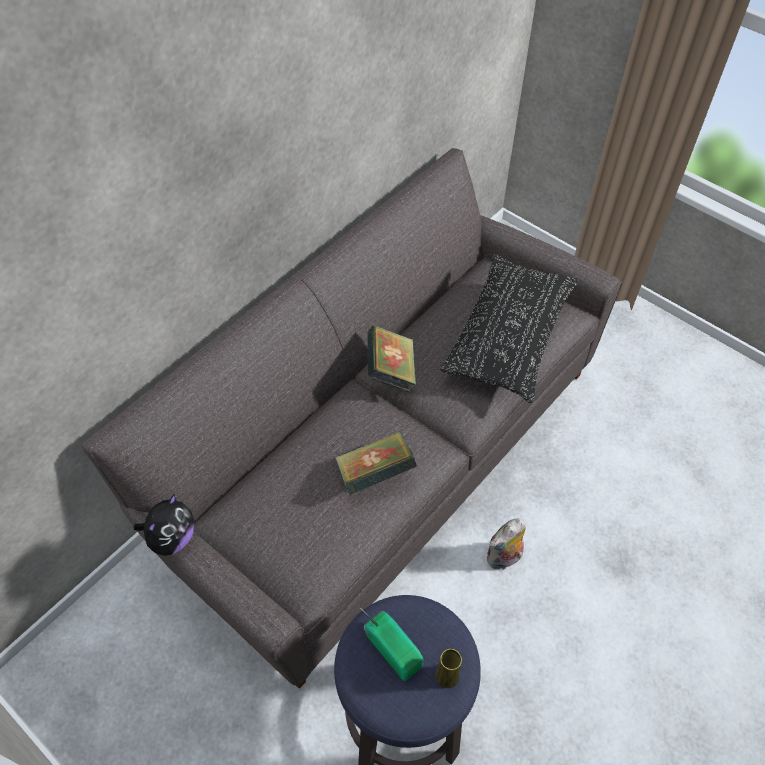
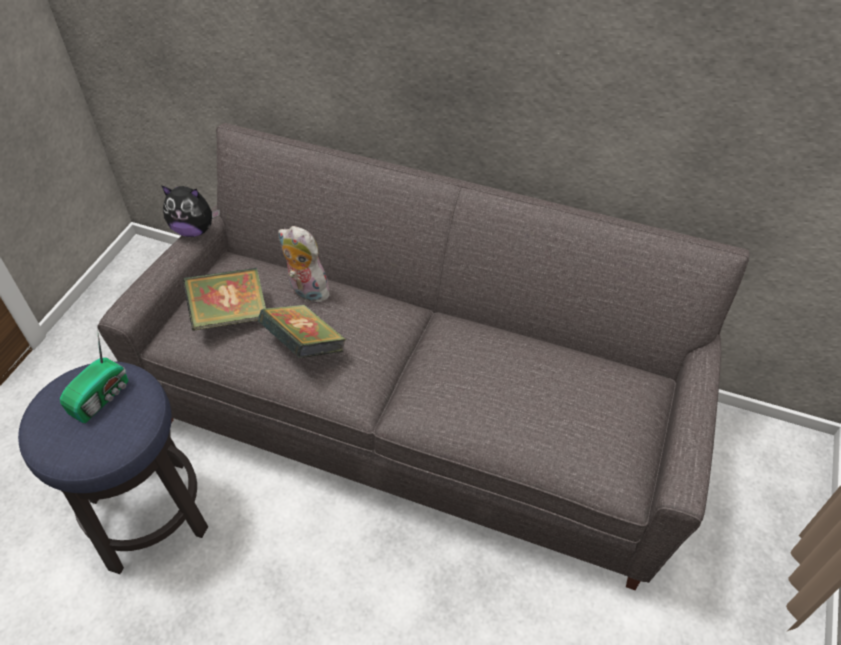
camera: 70 degrees right, 5 degrees down
(391, 371) = (440, 327): book -> book (230, 315)
(447, 676) = (77, 447): yellow vase -> none
(504, 559) = (341, 563): plush toy -> plush toy (306, 291)
(509, 337) = (539, 418): black pillow -> none

